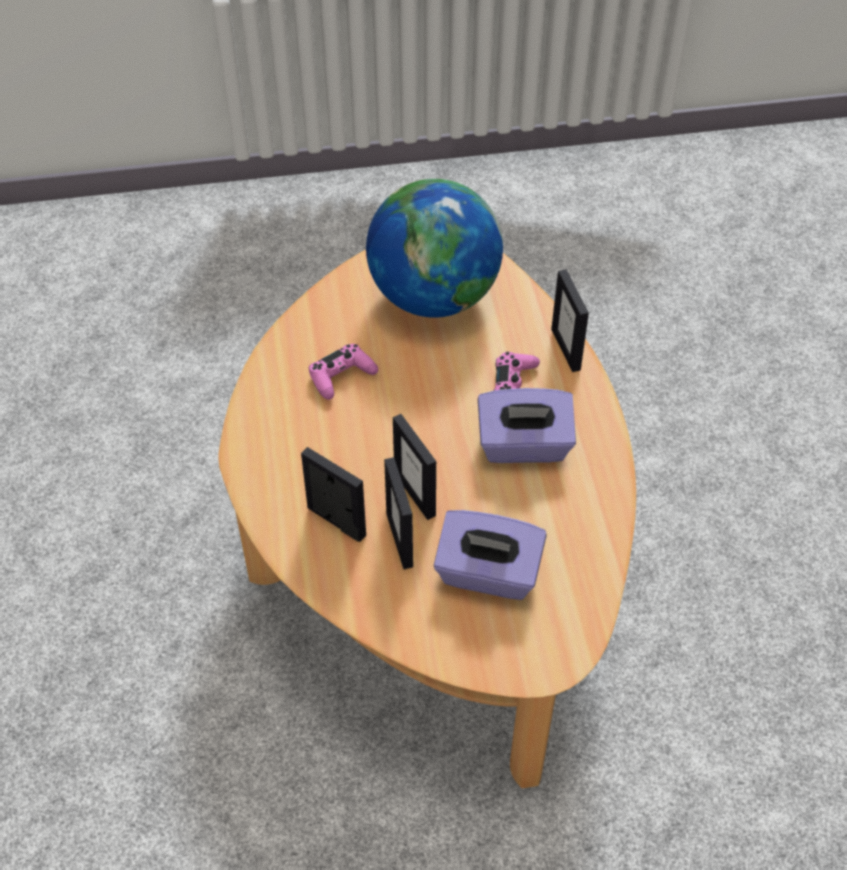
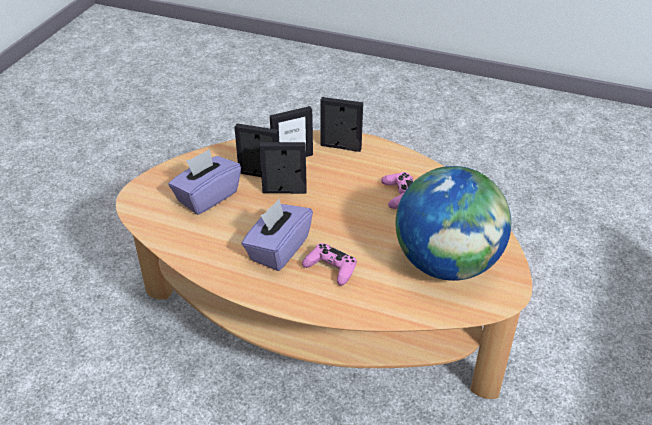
camera: 120 degrees right, 10 degrees down
(566, 349) = (344, 311): picture frame -> picture frame (340, 147)

